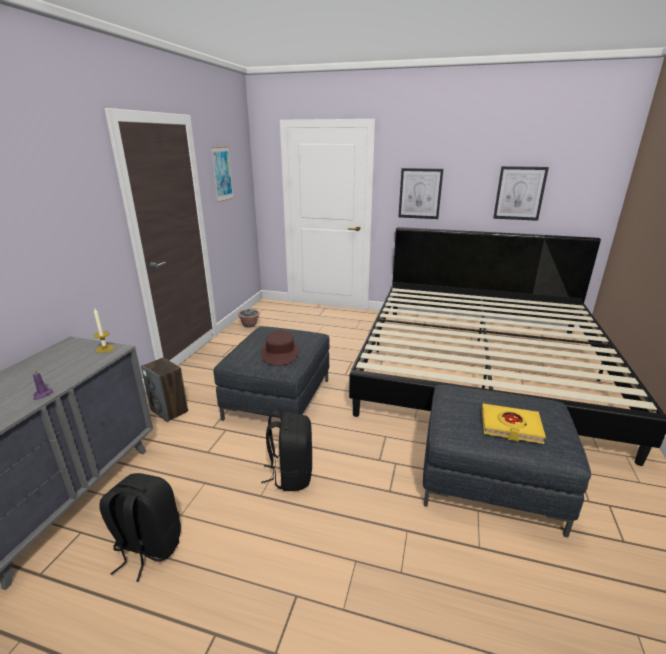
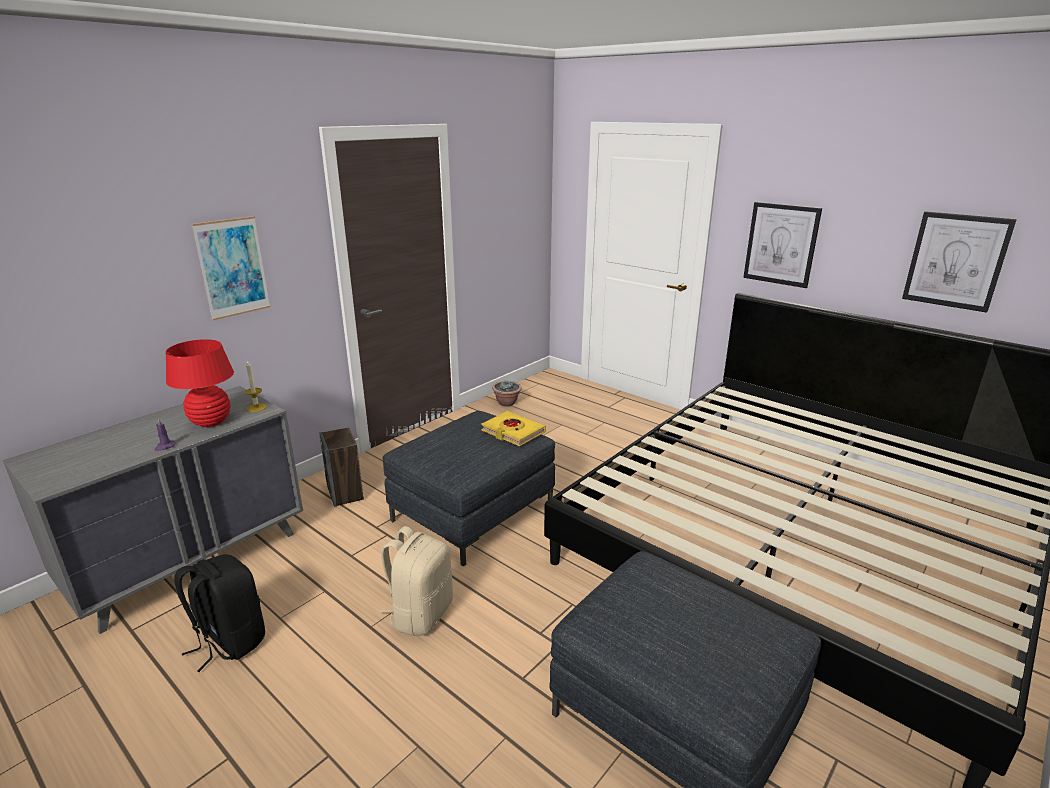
camera: 25 degrees right, 0 degrees up
(70, 367) = (211, 422): none -> red table lamp
(222, 174) = (494, 197): picture -> picture (232, 267)
(280, 353) = (467, 453): brown hat -> none
(291, 474) = (420, 614): black backpack -> beige backpack
(510, 427) = (682, 644): yellow book -> yellow book (513, 432)

